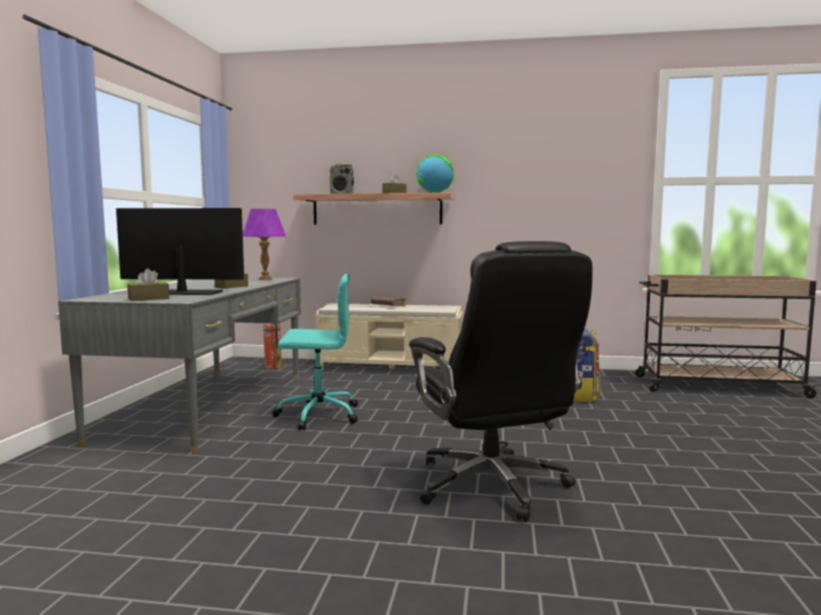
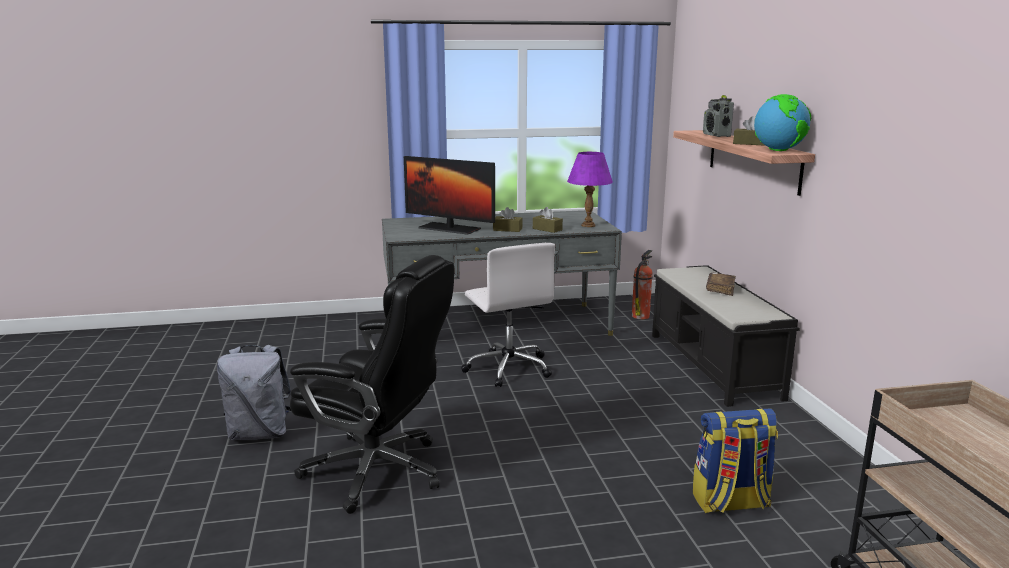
camera: 70 degrees right, 10 degrees up
(149, 299) = (405, 230): brown tissue box -> brown tissue box (547, 229)
(182, 293) = (449, 228): monitor -> monitor turned 135 degrees clockwise
(317, 415) = (508, 368): turquoise office chair -> white office chair
(349, 549) = (260, 434): none -> grey backpack
(391, 367) = (713, 365): beige bench -> black bench
(493, 486) = (378, 471): black office chair -> black office chair turned 120 degrees counterclockwise

